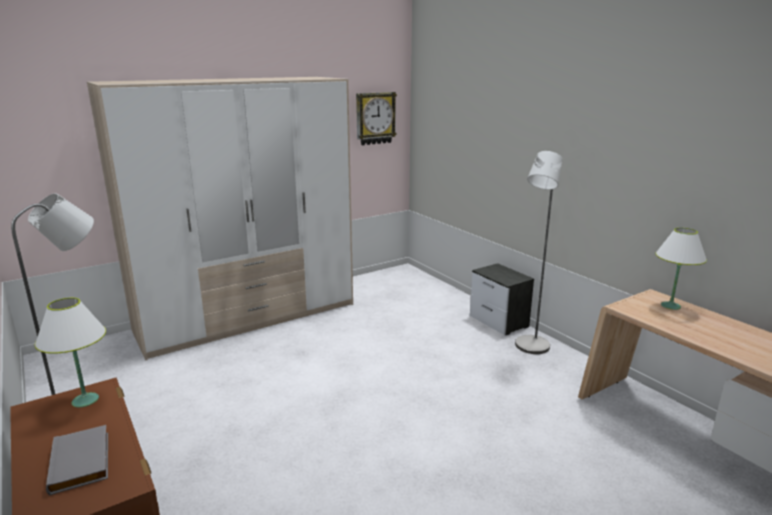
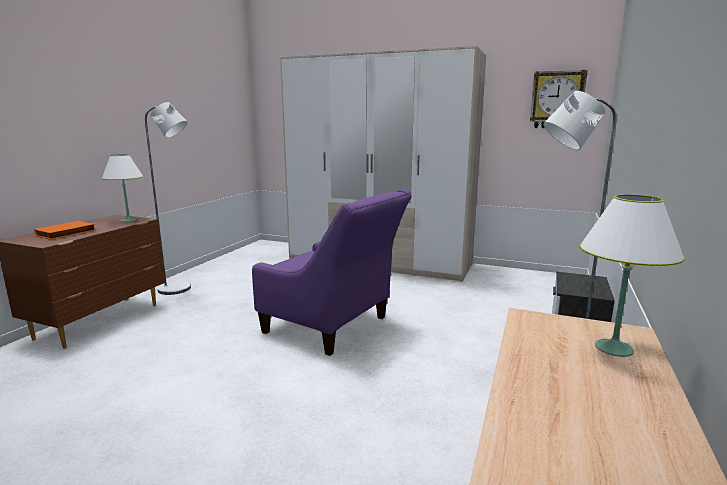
camera: 55 degrees right, 5 degrees down
(82, 462) = (66, 233): grey book -> orange book
(358, 395) = (333, 327): none -> purple armchair

